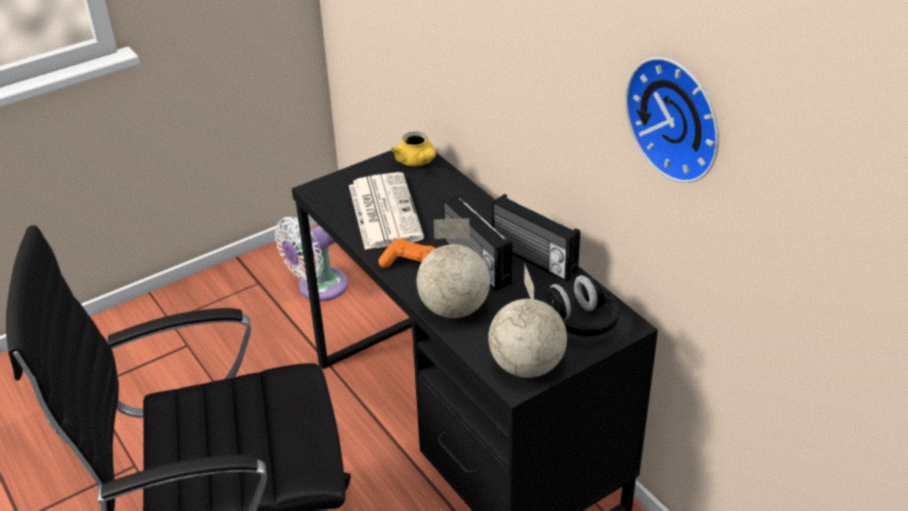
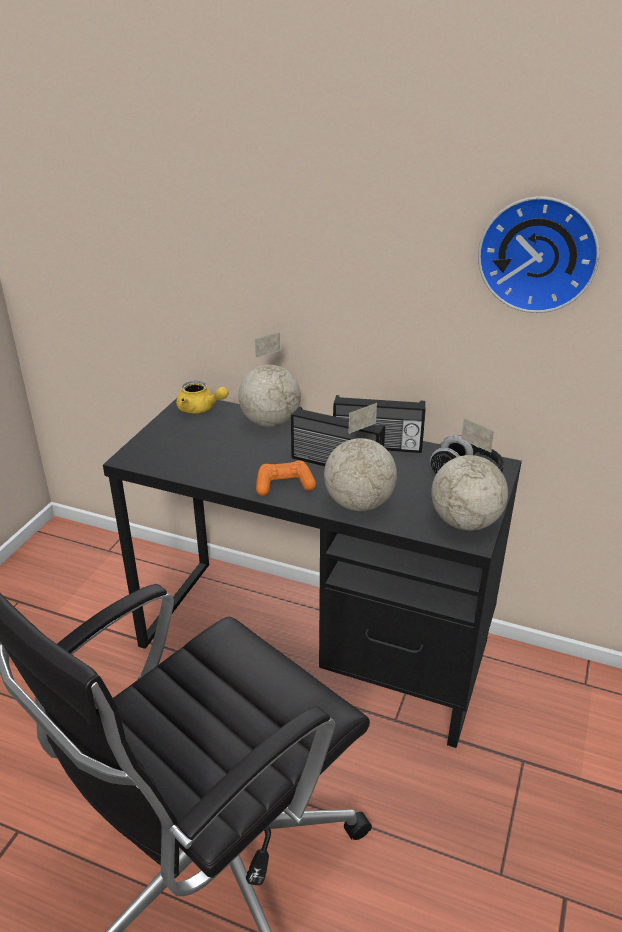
camera: 35 degrees left, 5 degrees down
(318, 287) = (82, 583): white fan -> none
(383, 211) = (212, 453): newspaper -> none
(462, 198) = (269, 422): none -> globe

